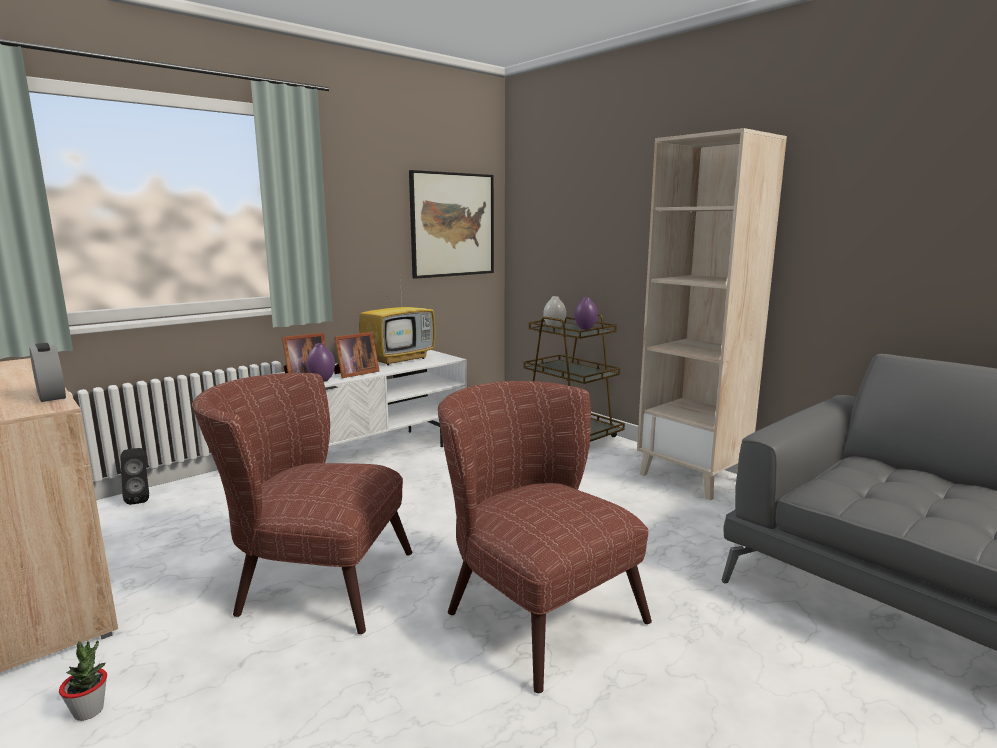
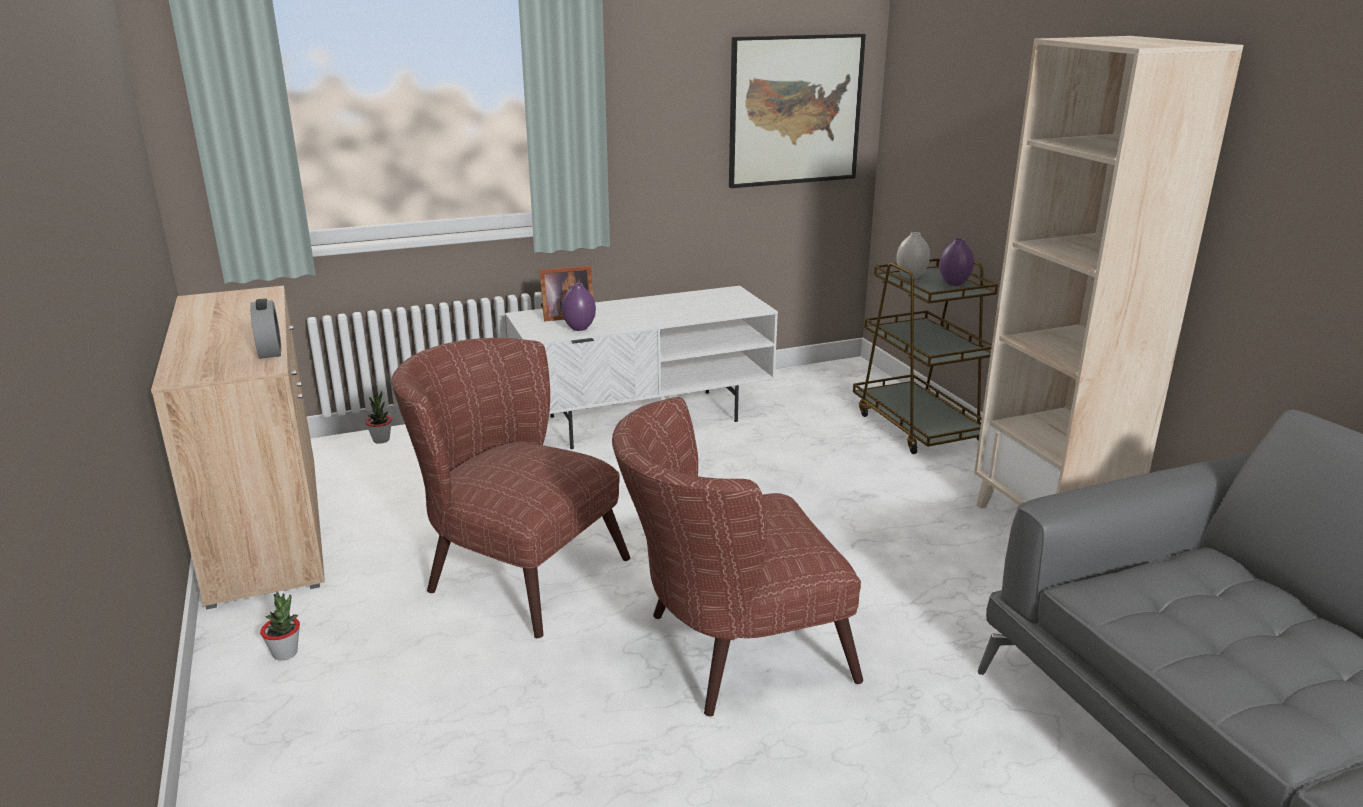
camera: 20 degrees right, 10 degrees up
(139, 499) = (381, 440): black speaker -> potted plant
(354, 374) = (623, 321): picture frame -> none
(399, 359) = (691, 302): television -> none
(533, 608) = (728, 651): brown armchair -> brown armchair turned 90 degrees counterclockwise

